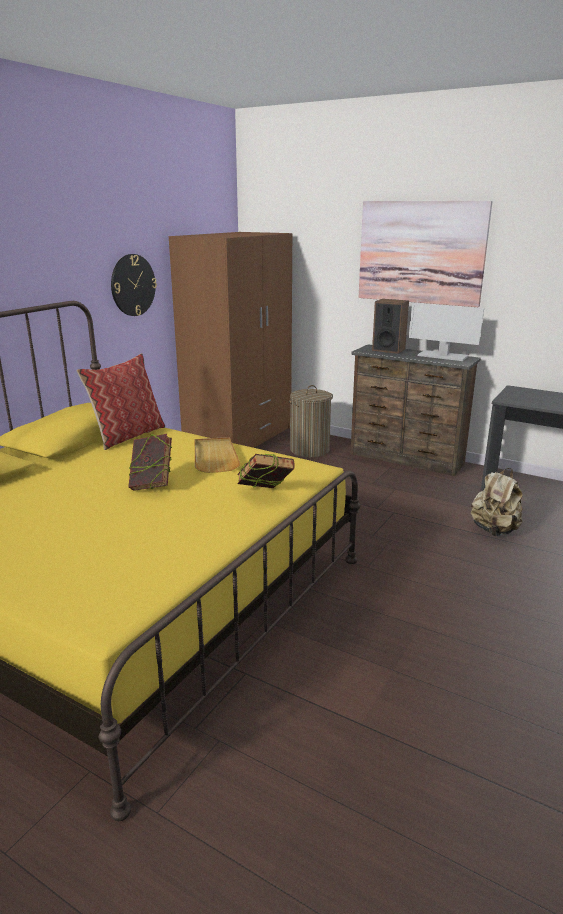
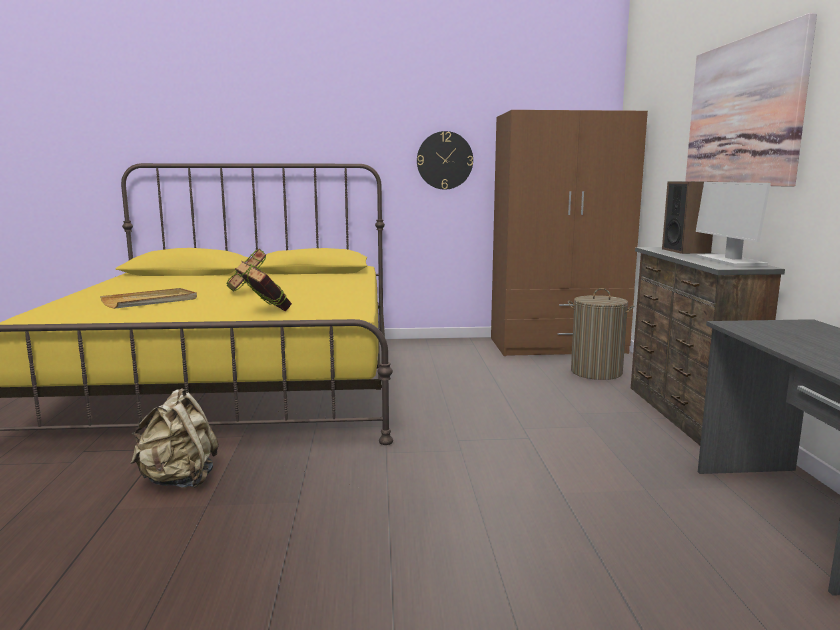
camera: 55 degrees right, 10 degrees down
(127, 435) = (335, 275): pillow -> none
(215, 457) = (328, 293): beige tray -> beige tray (151, 301)
(494, 530) = (591, 502): beige backpack -> beige backpack (179, 480)

